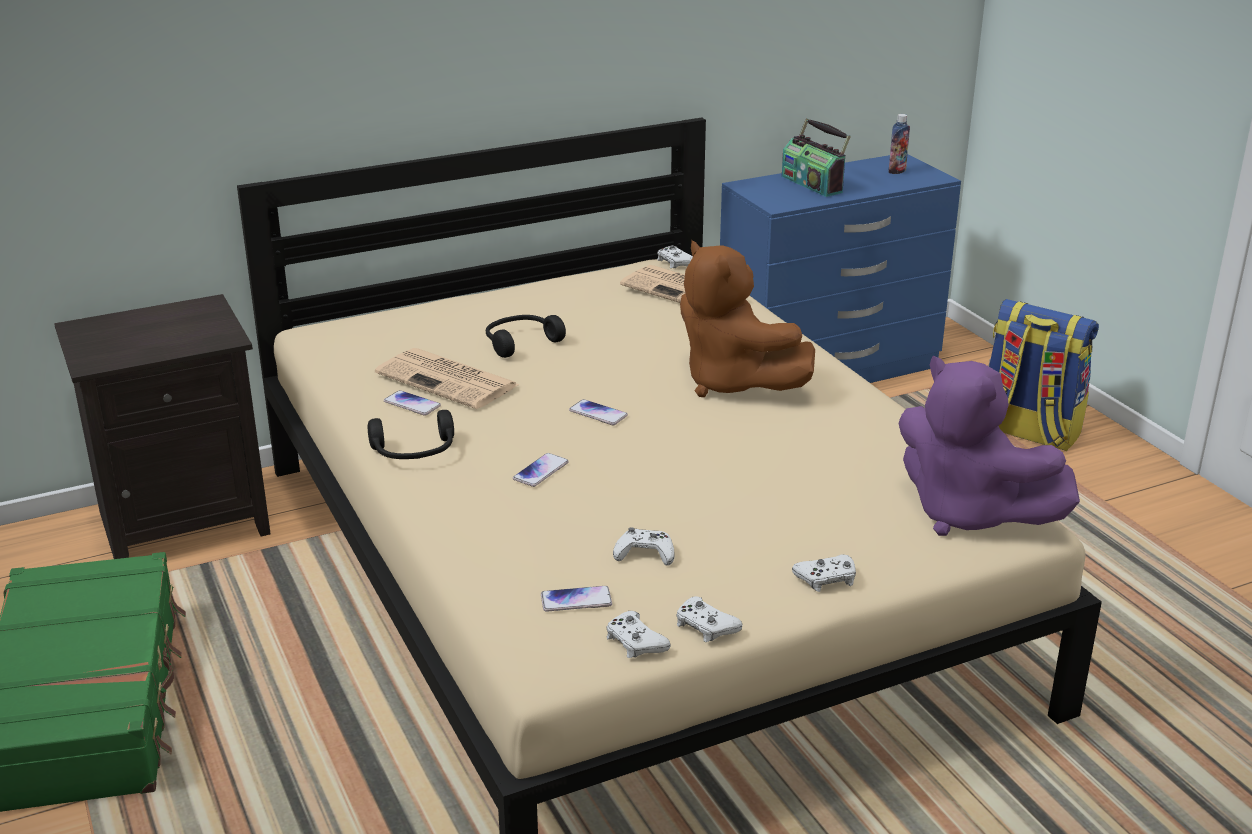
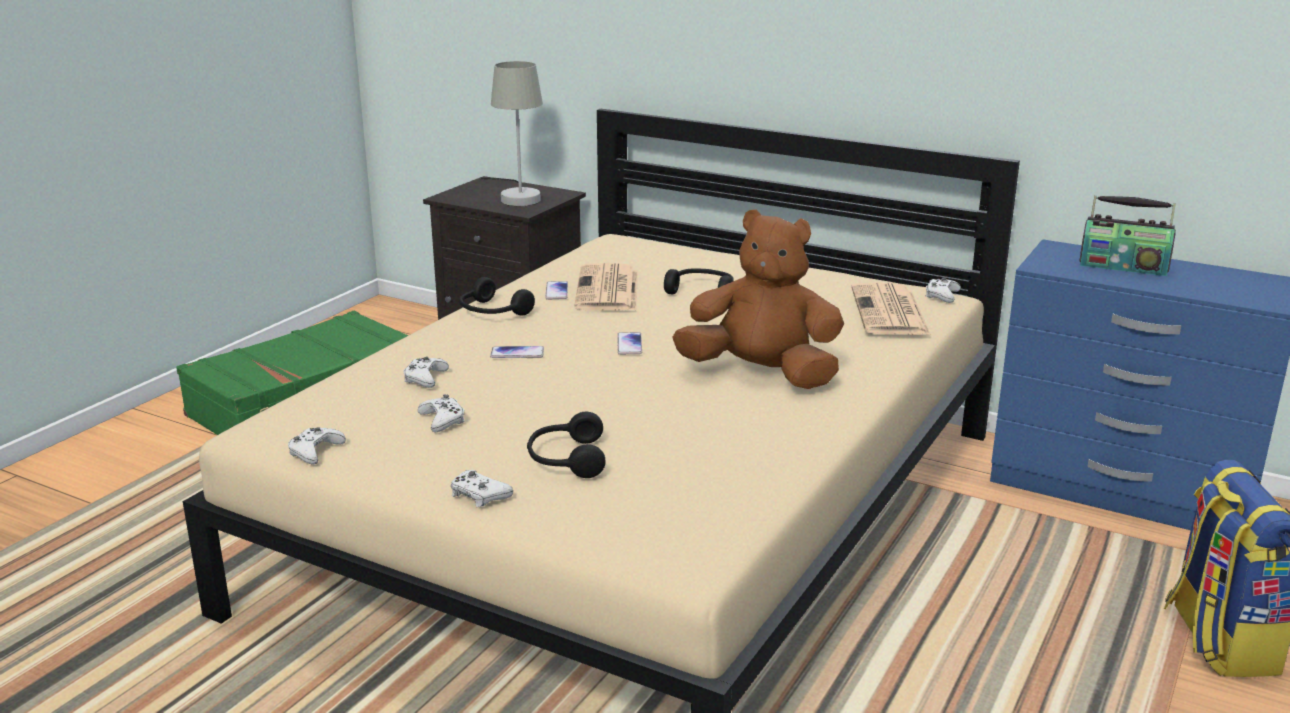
camera: 55 degrees right, 5 degrees down
(171, 328) = (518, 197): none -> grey table lamp
(576, 600) = (350, 415): phone -> none
(705, 626) = (361, 469): white game controller -> white game controller (425, 378)
(733, 383) = (761, 374): brown plush toy -> brown plush toy turned 90 degrees clockwise
(796, 519) = (566, 459): none -> black headphones
(813, 184) = (1123, 266): radio -> radio turned 90 degrees counterclockwise
(897, 171) = (1245, 286): bottle -> none
(968, 514) = (676, 532): purple plush toy -> none

